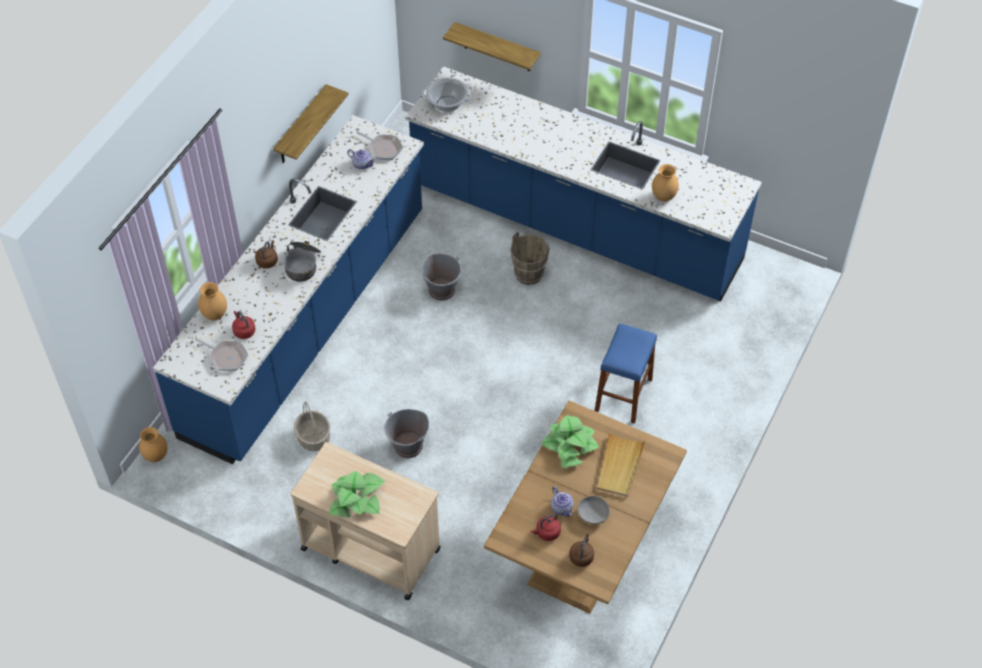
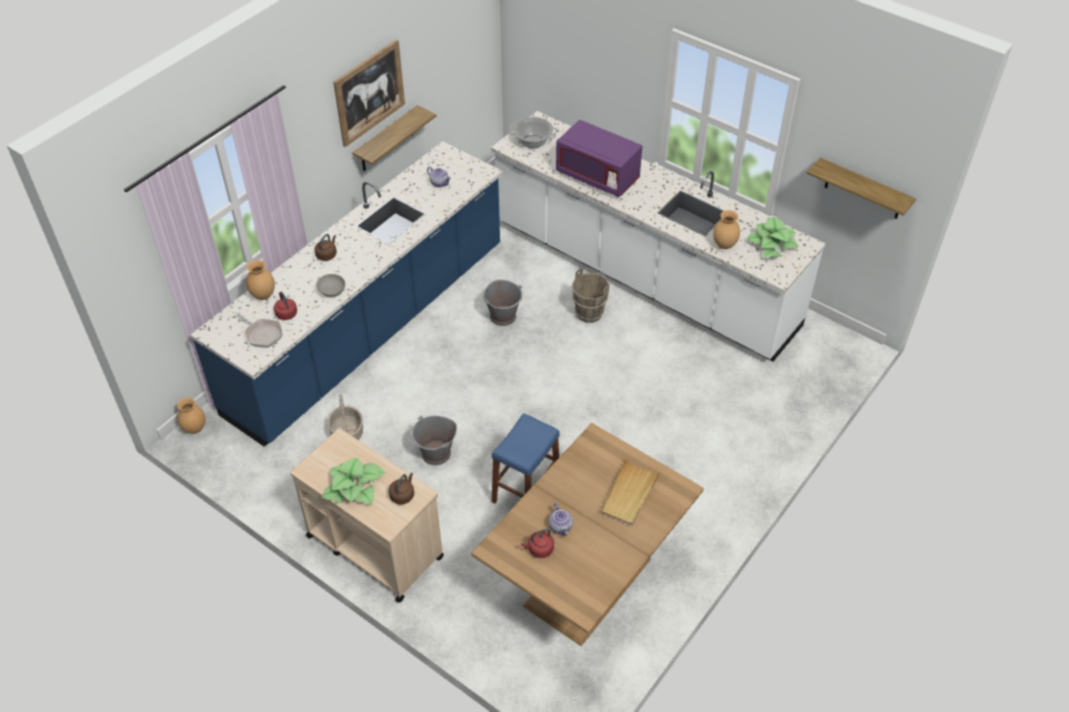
camera: 10 degrees right, 5 degrees down
(285, 87) = (369, 92): none -> picture
(303, 265) = (359, 262): cooking pot -> none
(383, 148) = (463, 172): frying pan -> none
(497, 48) = (588, 96): shelf -> shelf (863, 190)
(522, 136) = (598, 176): none -> purple microwave
(570, 445) = (583, 466): potted plant -> potted plant (772, 244)
(575, 225) = (643, 275): blue counter -> white counter
(581, 556) = (570, 579): brown kettle -> brown kettle (403, 495)
(593, 514) = (591, 538): grey bowl -> grey bowl (332, 291)
(623, 395) = (659, 435): blue stool -> blue stool (526, 490)

